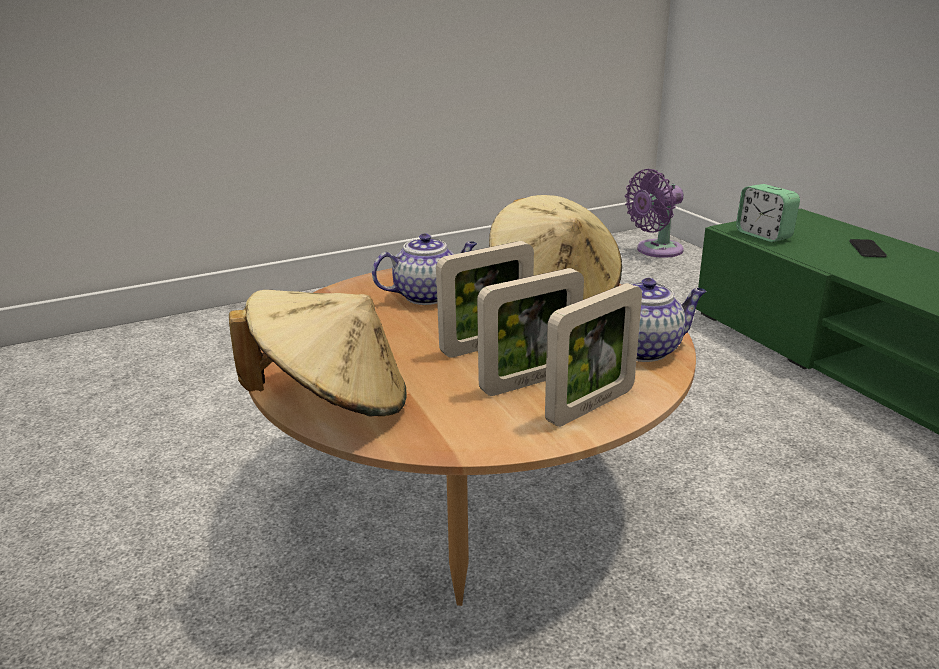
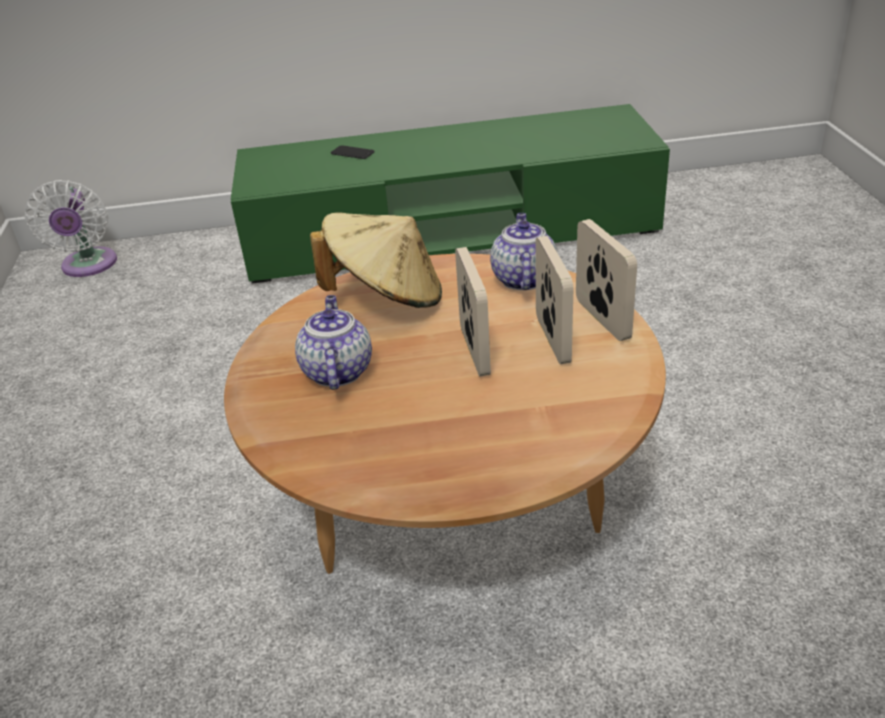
camera: 70 degrees left, 10 degrees up
(333, 402) = (545, 453): beige hat -> none
(655, 250) = (88, 266): purple fan -> white fan
(763, 235) = (281, 182): alarm clock -> none

